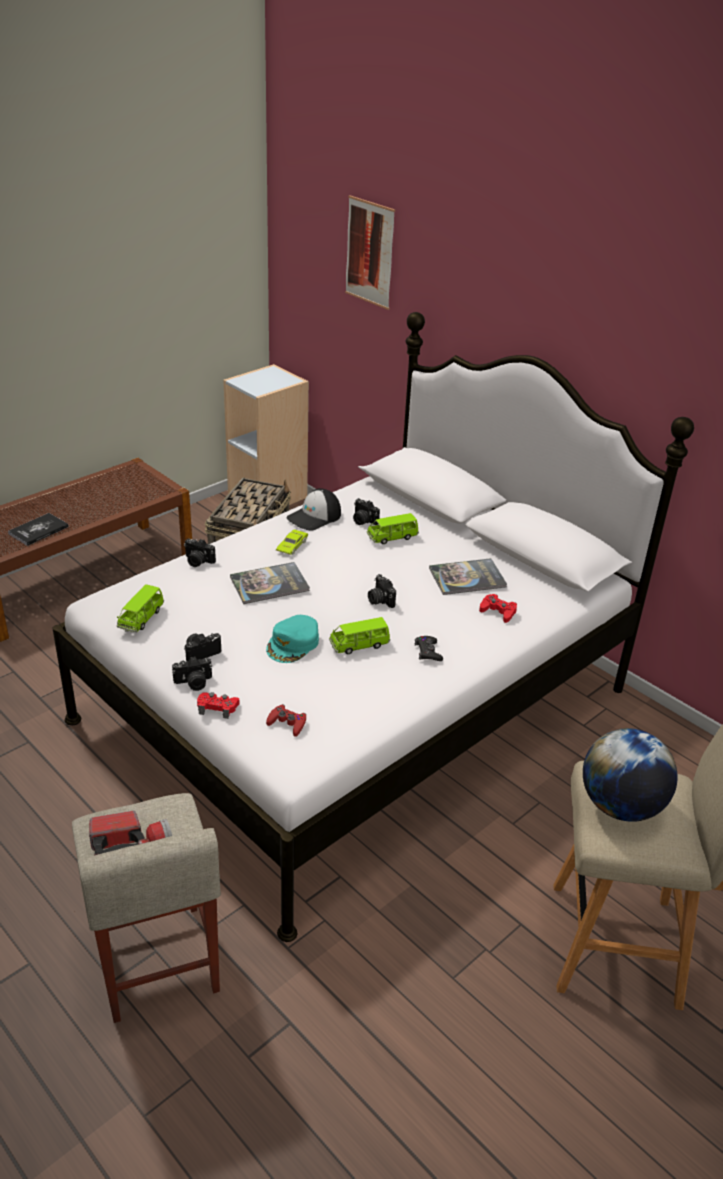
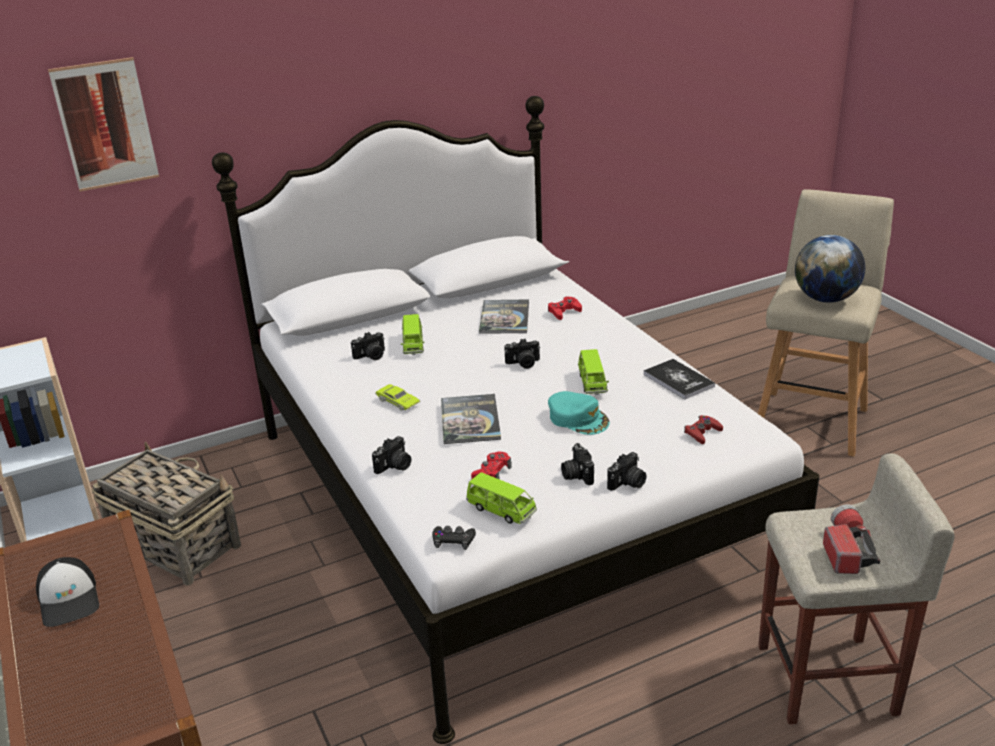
camera: 70 degrees left, 5 degrees down
(38, 530) = (127, 661): book -> book (678, 380)
(193, 683) = (628, 483): camera -> camera turned 45 degrees clockwise
(217, 708) = (673, 470): red game controller -> red game controller (492, 472)
(314, 517) = (345, 383): cap -> cap (69, 599)
(428, 652) = (613, 351): black game controller -> black game controller (453, 540)

